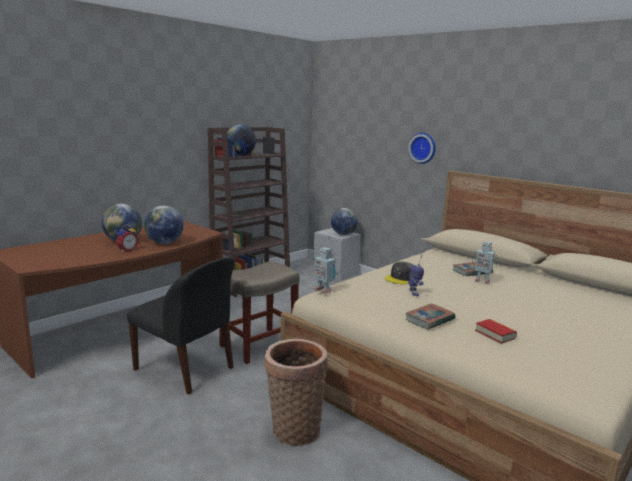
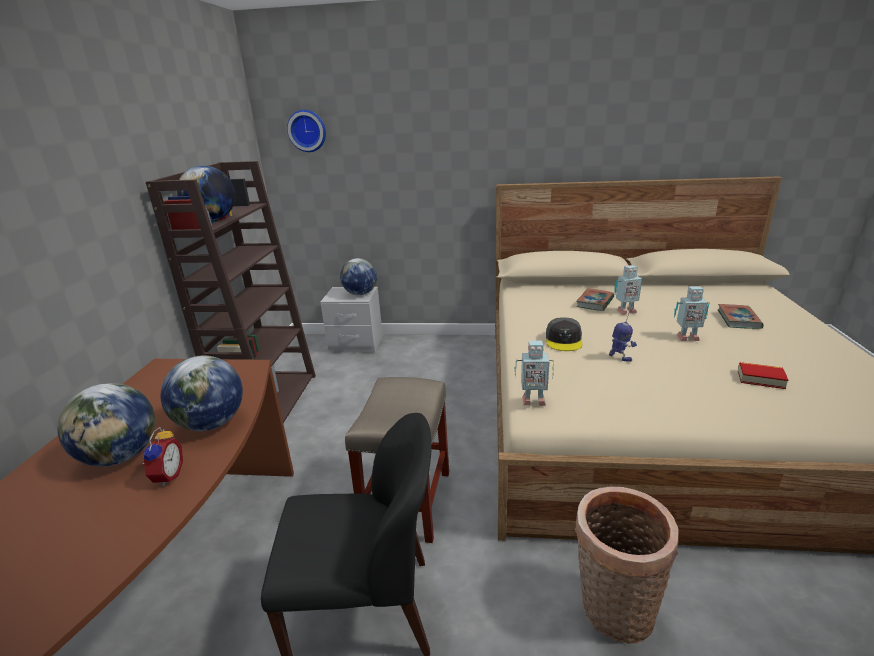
camera: 35 degrees left, 10 degrees up
(423, 148) = (452, 160): wall clock -> wall clock (307, 131)
(429, 319) = (691, 389): book -> book (738, 319)
(492, 303) = (686, 337): none -> toy robot

